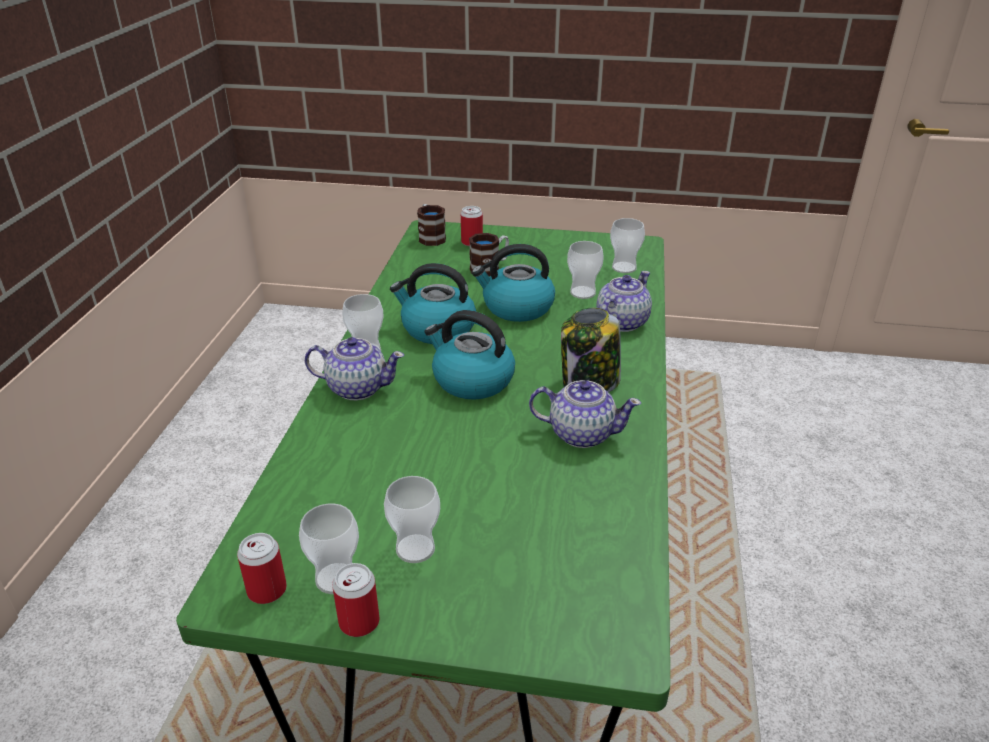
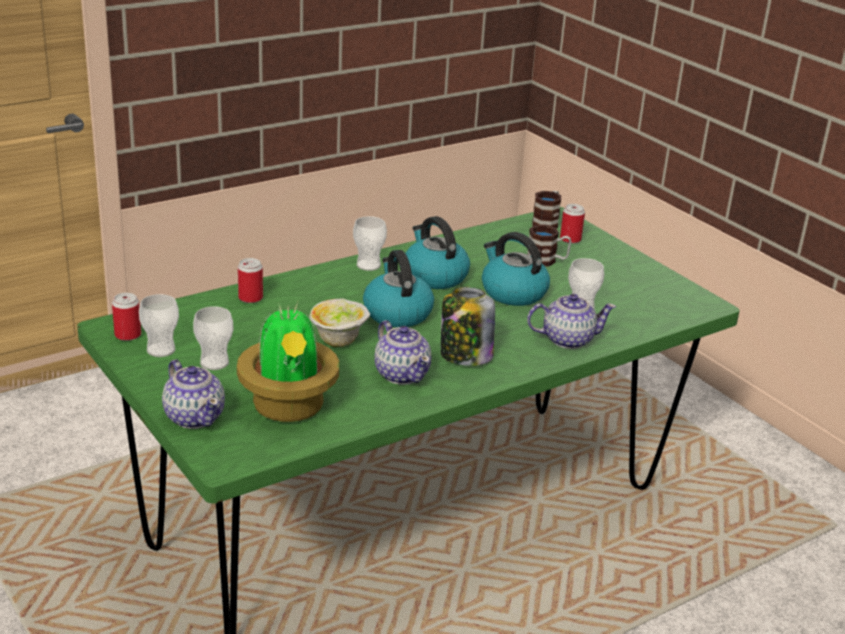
camera: 45 degrees right, 5 degrees down
(357, 388) = (326, 280): teapot -> teapot (194, 417)
(359, 622) = (140, 371): can -> can (250, 298)
(480, 440) = (339, 342): none -> bowl
(564, 539) = (288, 407): none -> potted plant
(624, 268) = (653, 311): cup -> none

